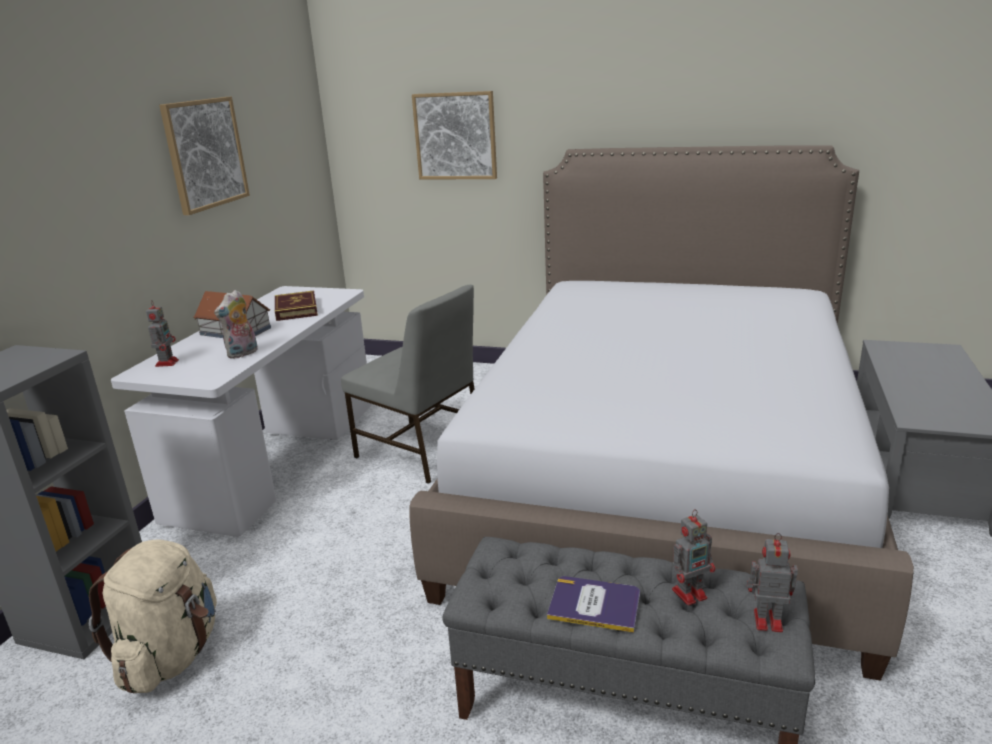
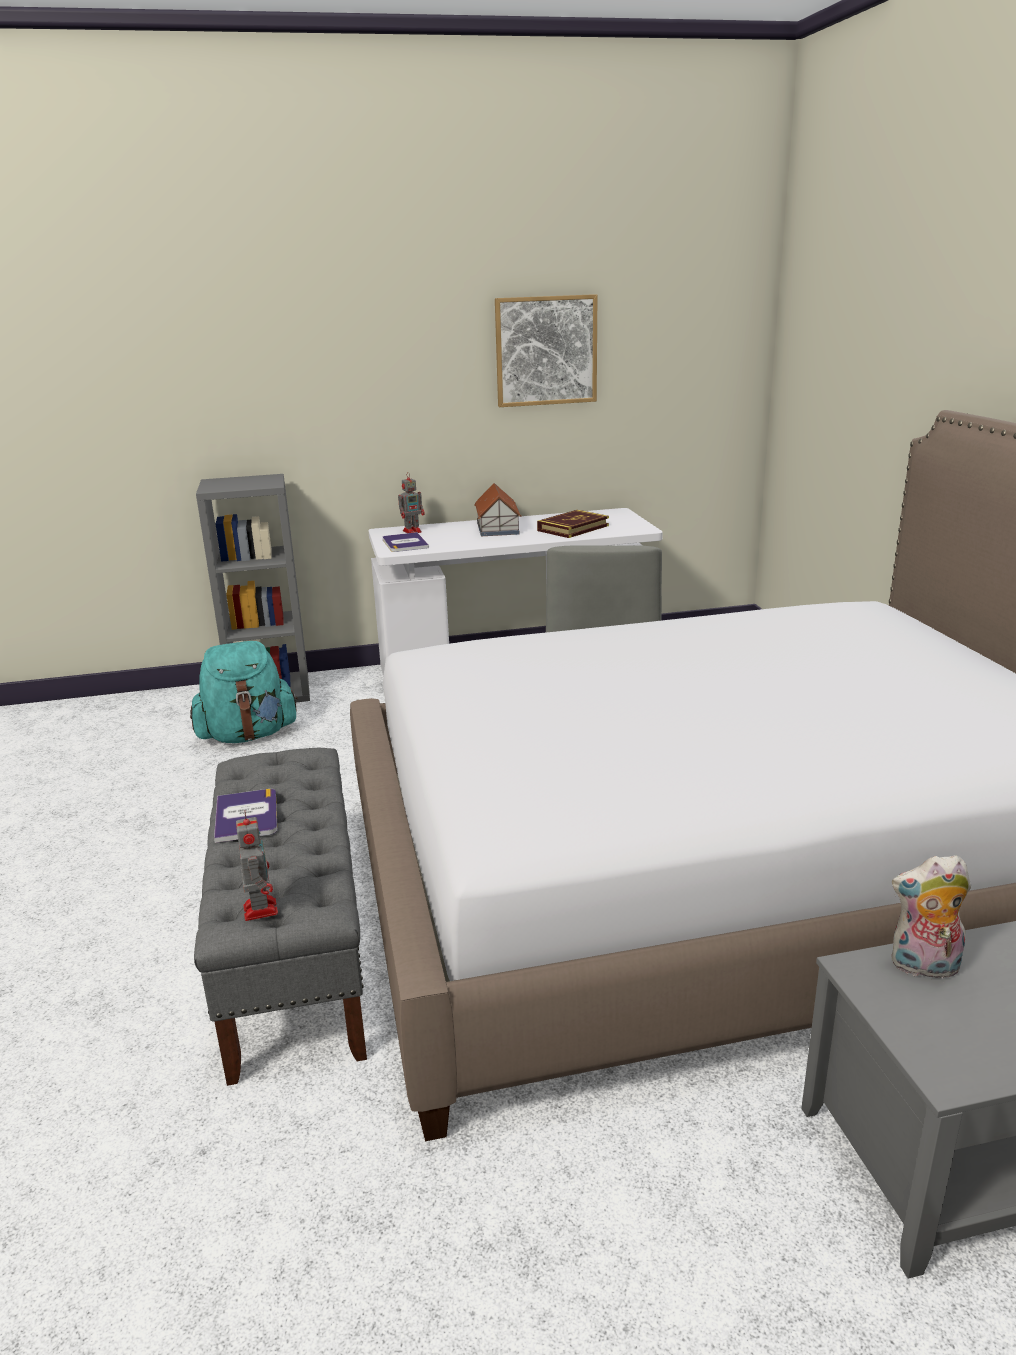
camera: 60 degrees right, 0 degrees up
(171, 656) = (248, 735): beige backpack -> turquoise backpack
(197, 372) = (405, 543): none -> book
(243, 354) = (453, 543): plush toy -> plush toy (923, 967)
(455, 136) = (867, 370): picture -> none
(690, 593) = (286, 859): toy robot -> none

